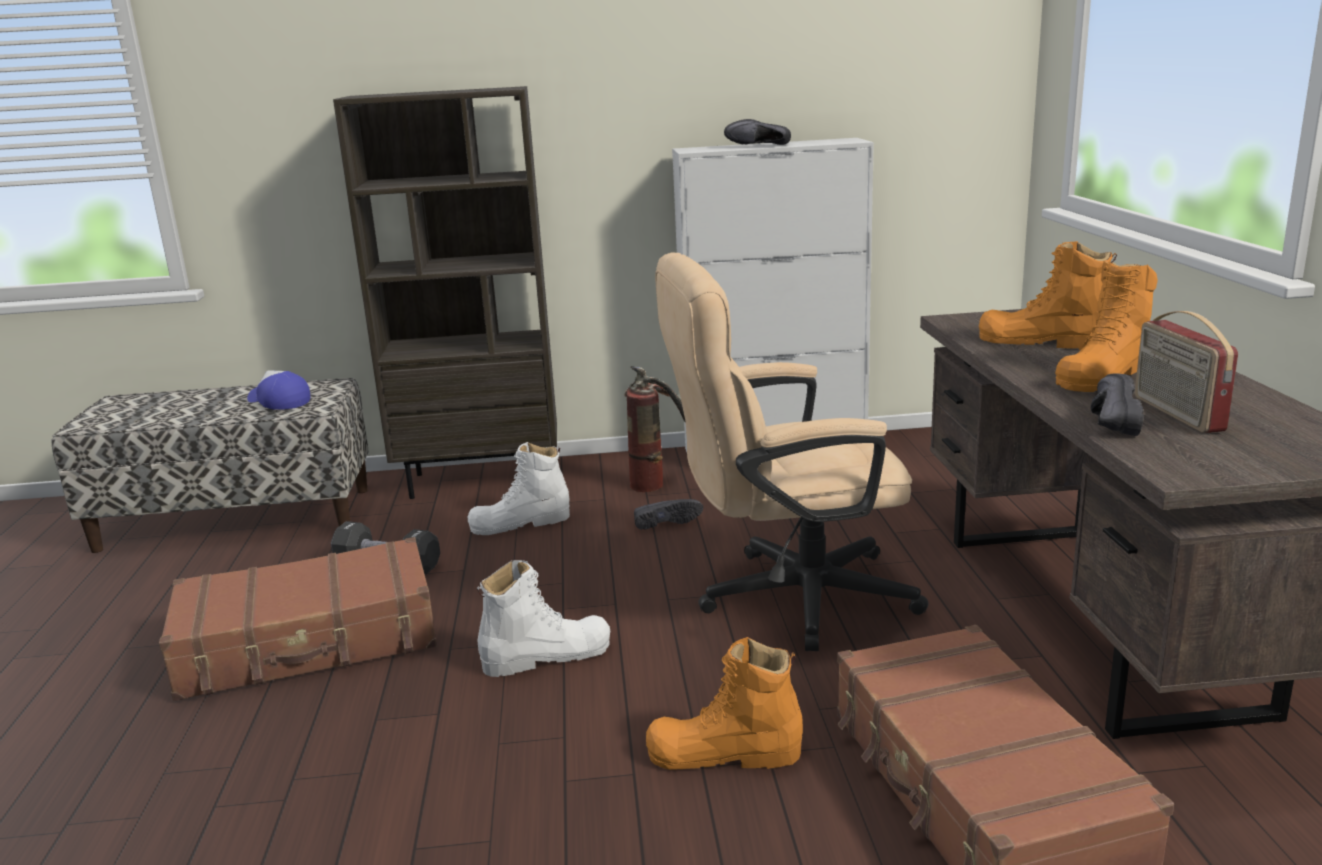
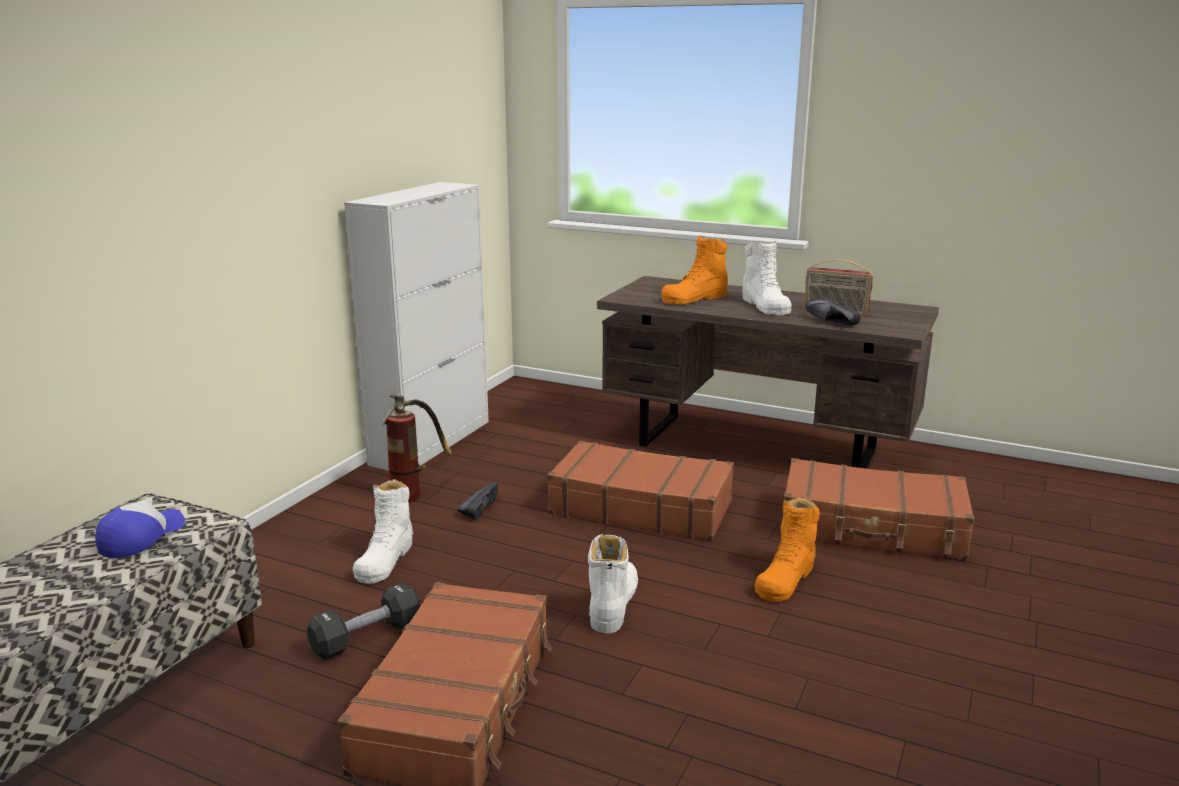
camera: 60 degrees left, 0 degrees up
(278, 401) = (141, 537): cap -> cap turned 135 degrees clockwise
(481, 480) = (264, 555): brown bookcase -> none
(757, 146) = (413, 194): black shoe -> none
(787, 598) = (640, 507): beige office chair -> brown suitcase
(1103, 375) = (765, 306): orange boot -> white boot

